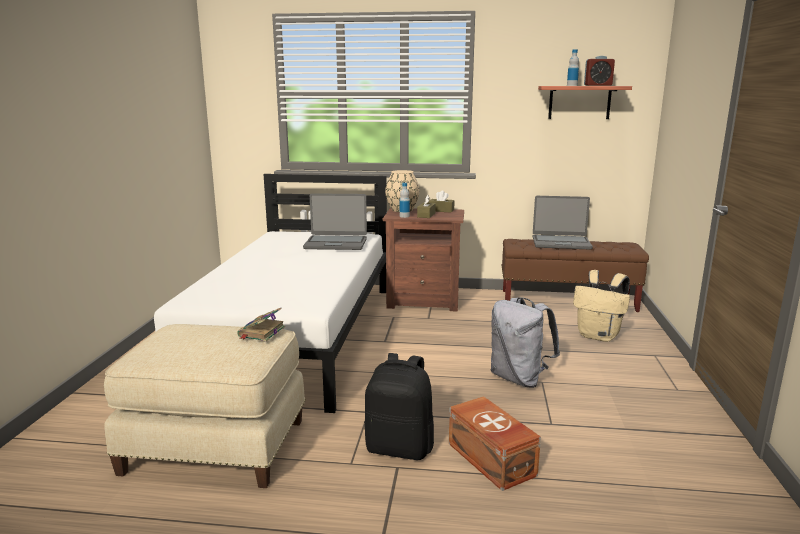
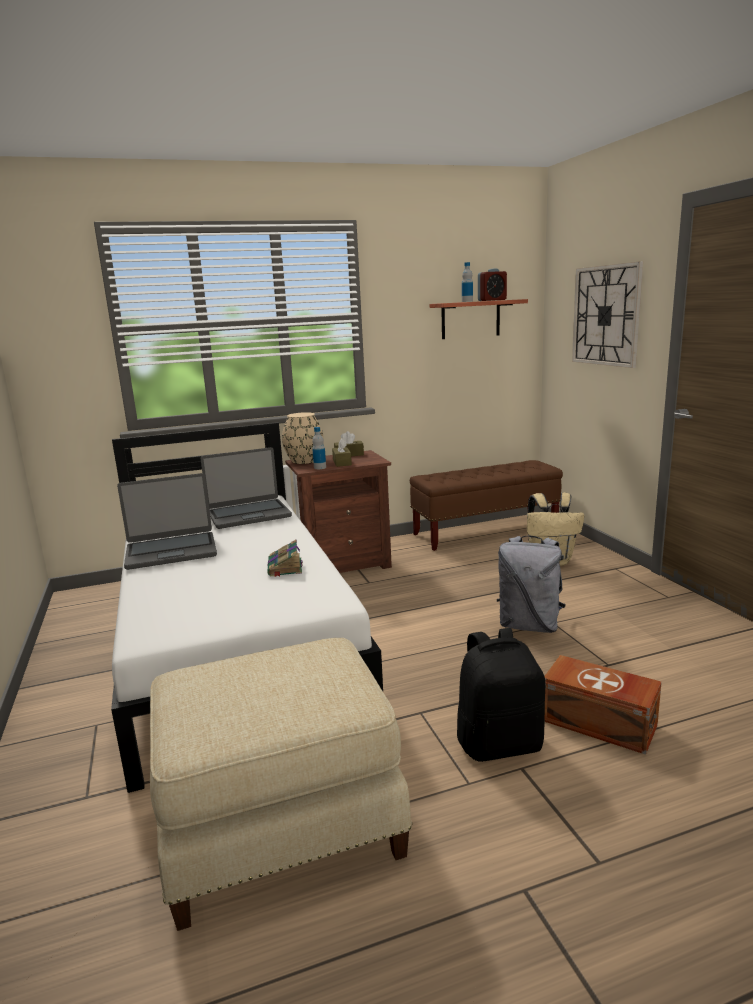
camera: 25 degrees left, 0 degrees up
(261, 332) = (319, 650): book -> book (285, 568)
(561, 243) = (473, 471): laptop -> laptop (171, 551)
(693, 106) = (606, 315): none -> wall clock

